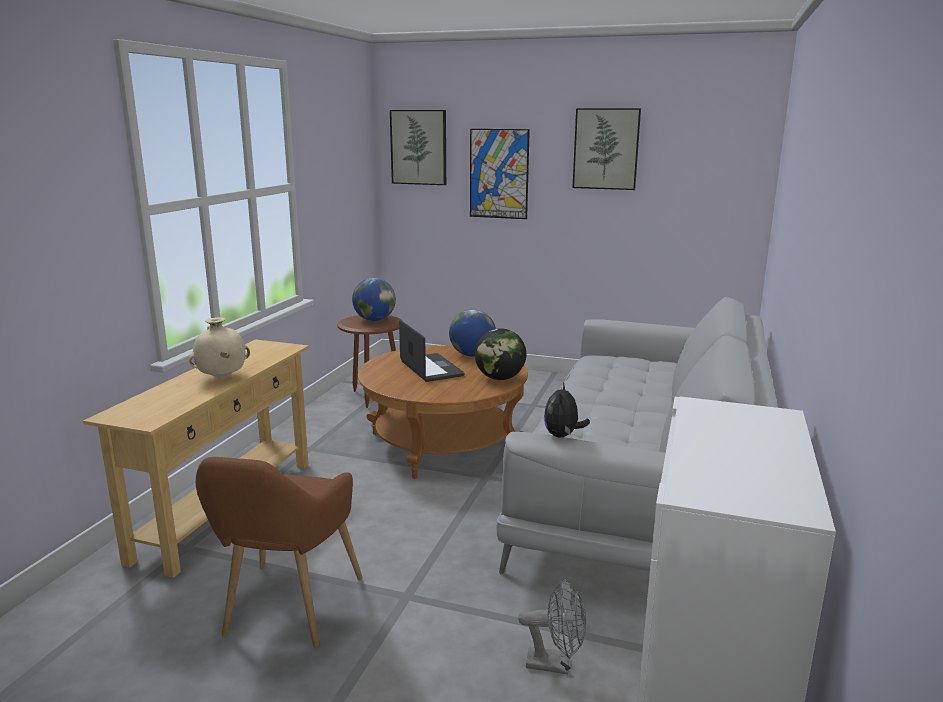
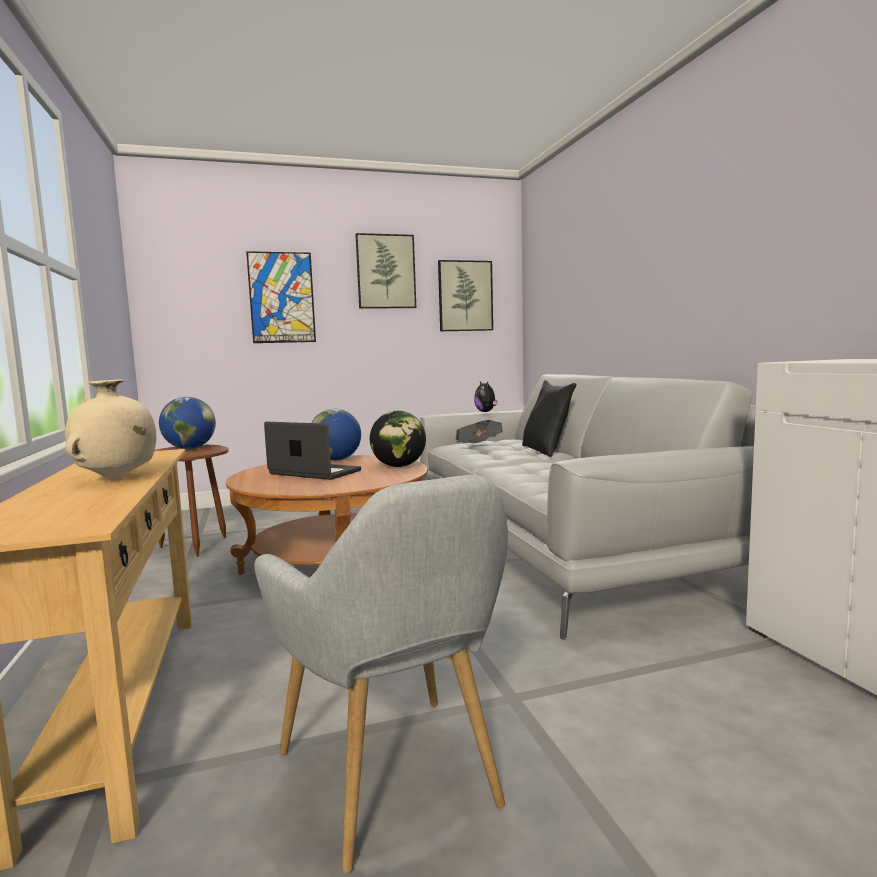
camera: 35 degrees left, 10 degrees down
(286, 612) = (397, 787): brown armchair -> grey armchair
(419, 147) = (185, 271): picture -> picture (465, 296)
(555, 664) = (738, 688): grey fan -> none
(563, 436) = (606, 454): plush toy -> plush toy (486, 412)
(611, 367) = (478, 446): none -> newspaper
(663, 391) = (547, 450): none -> black pillow

